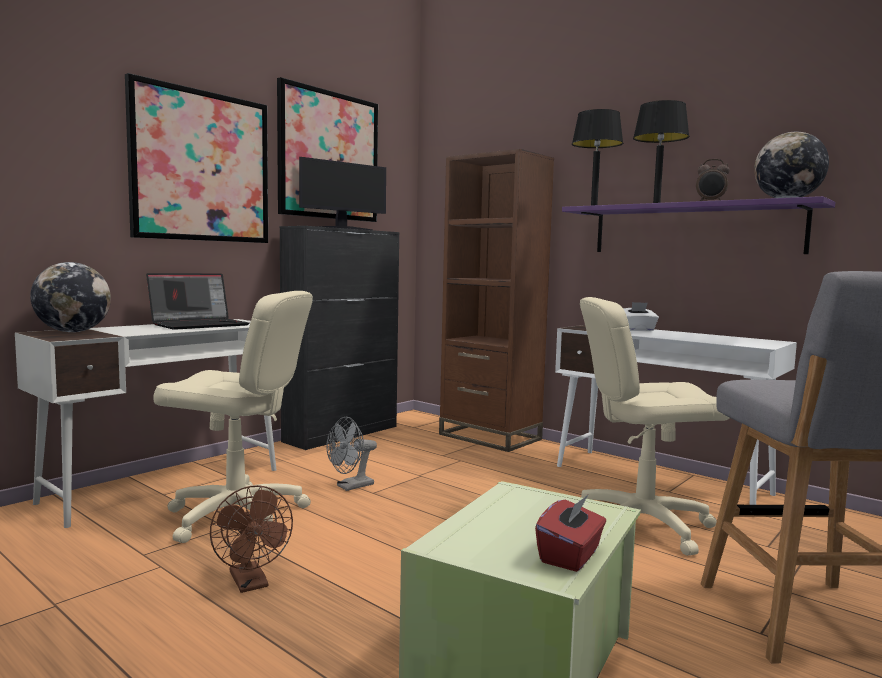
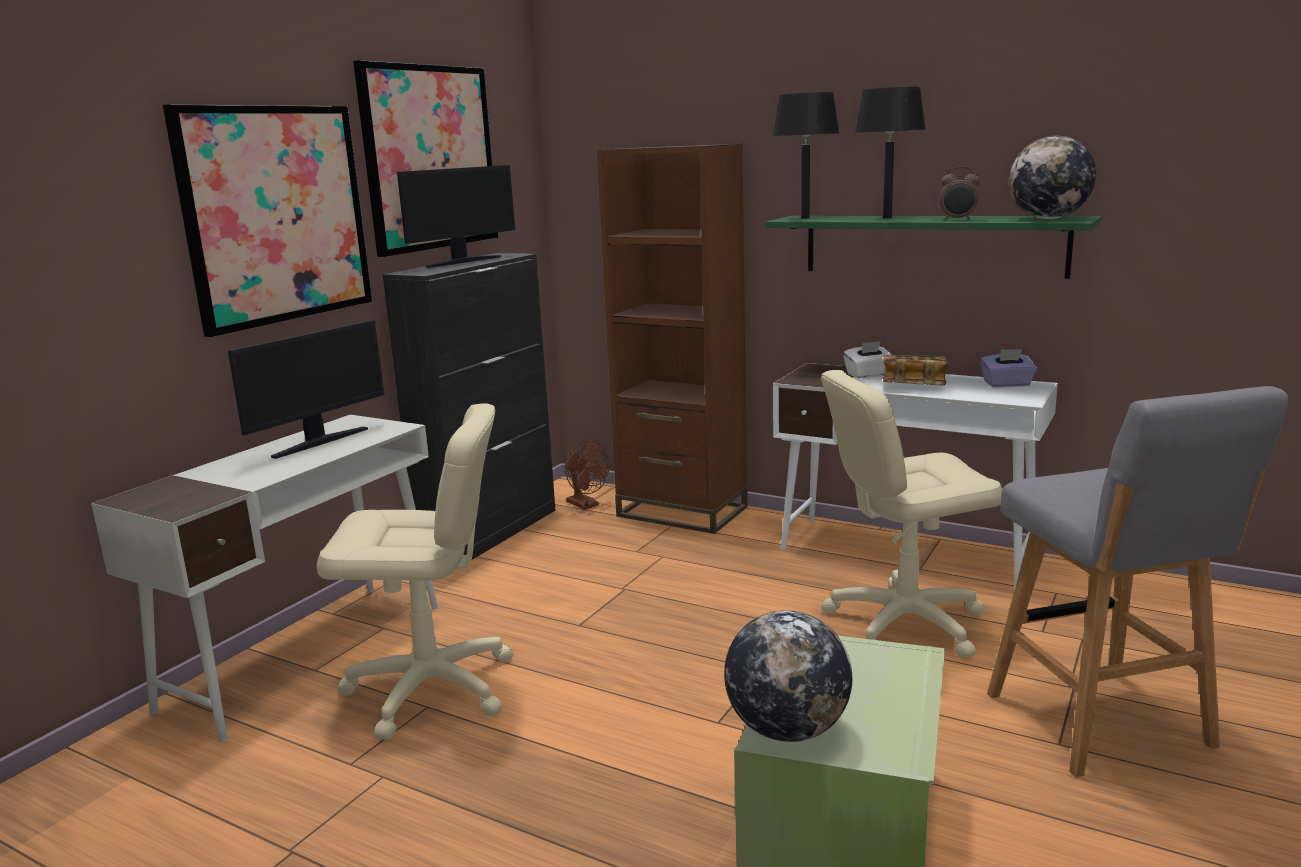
camera: 10 degrees left, 10 degrees up
(73, 332) = (171, 489): globe -> globe (787, 730)
(200, 325) = (319, 442): laptop -> monitor
(251, 583) = (505, 780): brown fan -> brown fan (586, 505)
(350, 487) = (547, 620): grey fan -> none
(570, 556) = (903, 727): red tissue box -> none
(670, 335) = (913, 386): none -> book
(693, 229) = (932, 245): purple shelf -> green shelf
(751, 339) = (1007, 384): none -> purple tissue box

